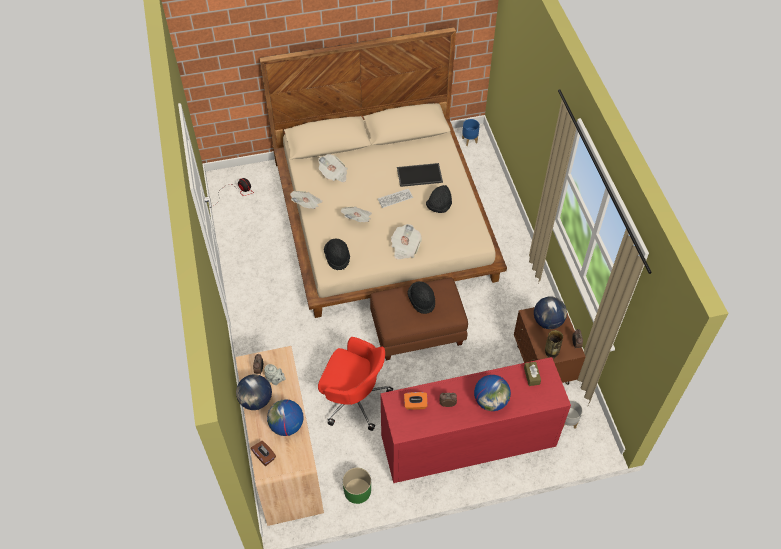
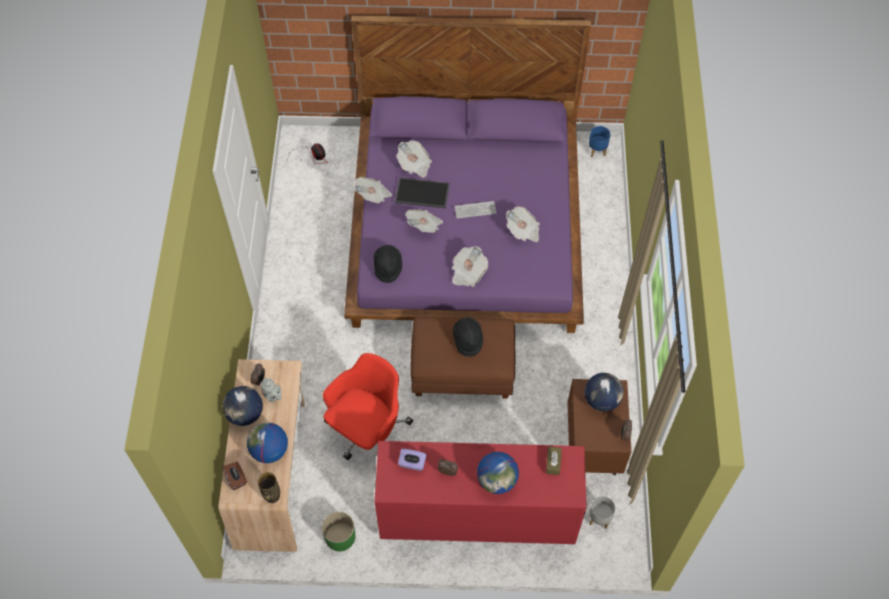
camera: 15 degrees right, 5 degrees up
(354, 398) = (367, 431): red office chair -> red office chair turned 90 degrees counterclockwise
(384, 219) = (465, 227): beige bed -> purple bed
(415, 404) = (412, 463): orange tissue box -> purple tissue box
(419, 175) = (512, 188): tray -> tray (421, 194)
(439, 206) = (523, 231): black hat -> newspaper
(551, 354) = (592, 439): vase -> vase (272, 496)

